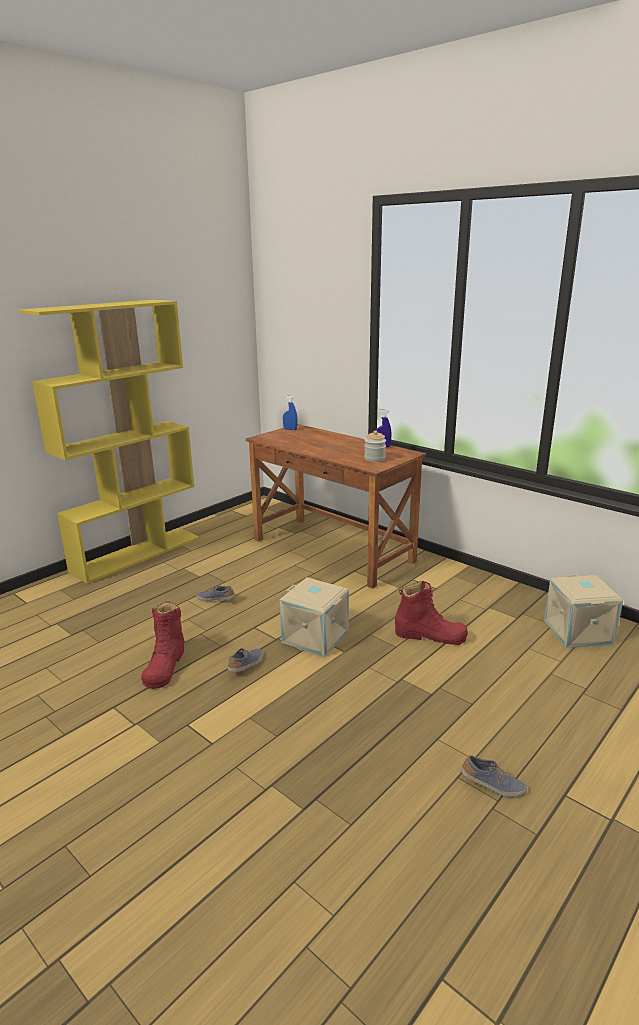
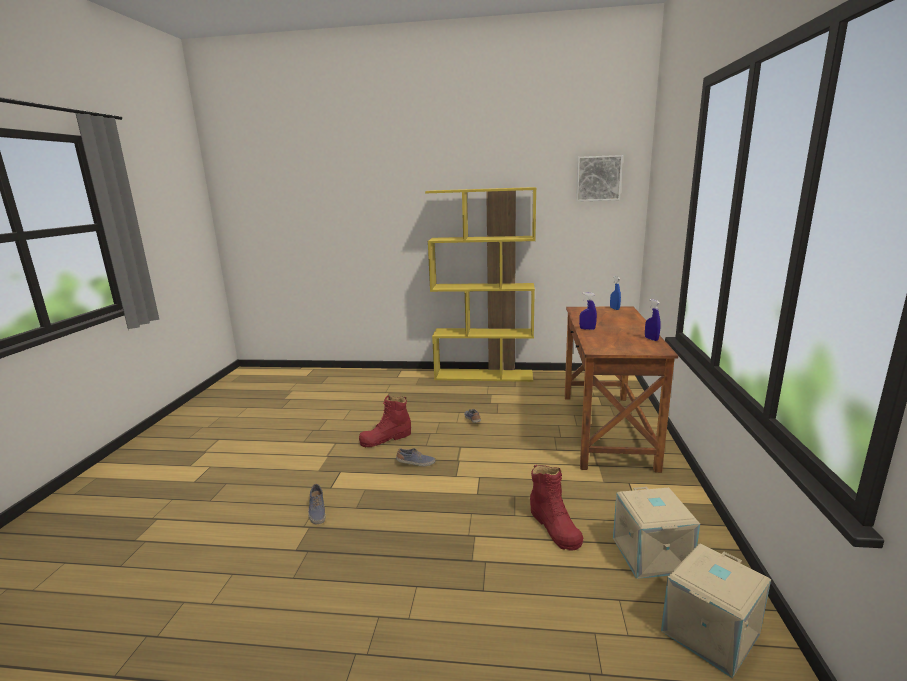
camera: 55 degrees right, 5 degrees down
(212, 287) = (598, 178): none -> picture
(316, 636) = (480, 474): beige storage box -> beige storage box (652, 555)
(321, 453) = (587, 329): none -> blue spray bottle
(374, 458) = (616, 345): jar -> none
(492, 785) = (383, 643): shoe -> shoe (317, 511)

